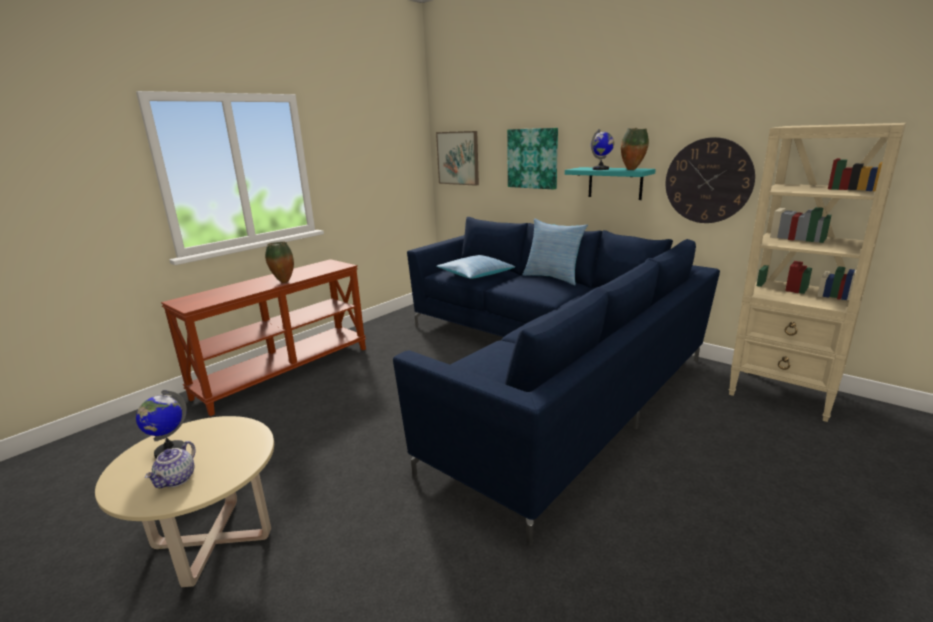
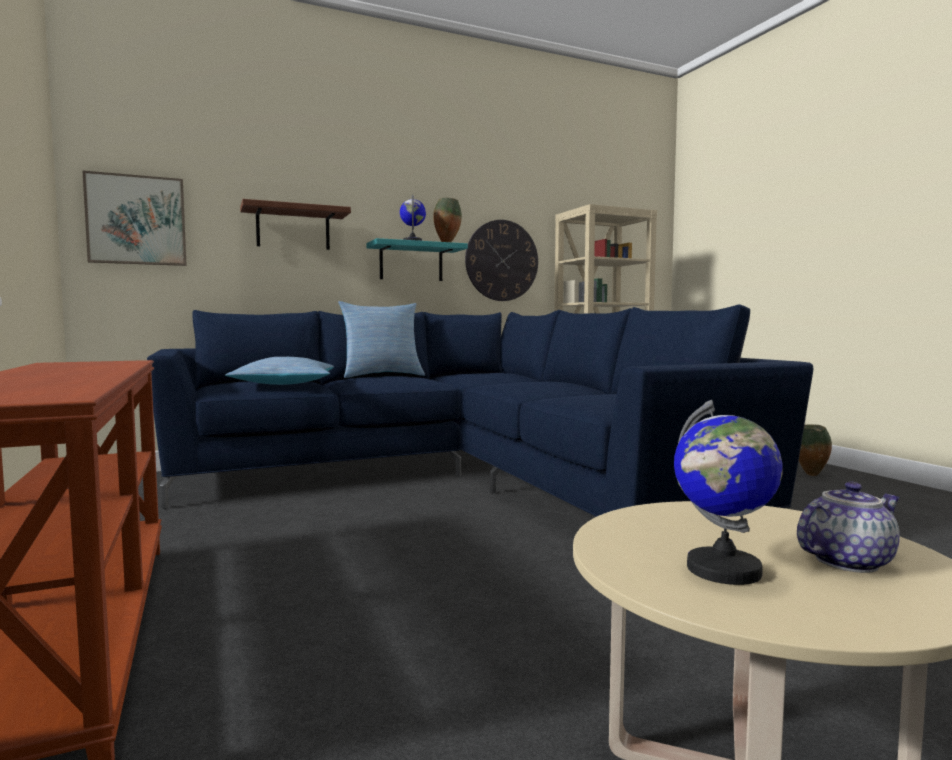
camera: 65 degrees left, 15 degrees down
(177, 480) = (846, 561): teapot -> teapot turned 60 degrees counterclockwise
(283, 282) = (107, 372): vase -> vase (812, 475)
(532, 158) = (293, 229): picture -> brown shelf

